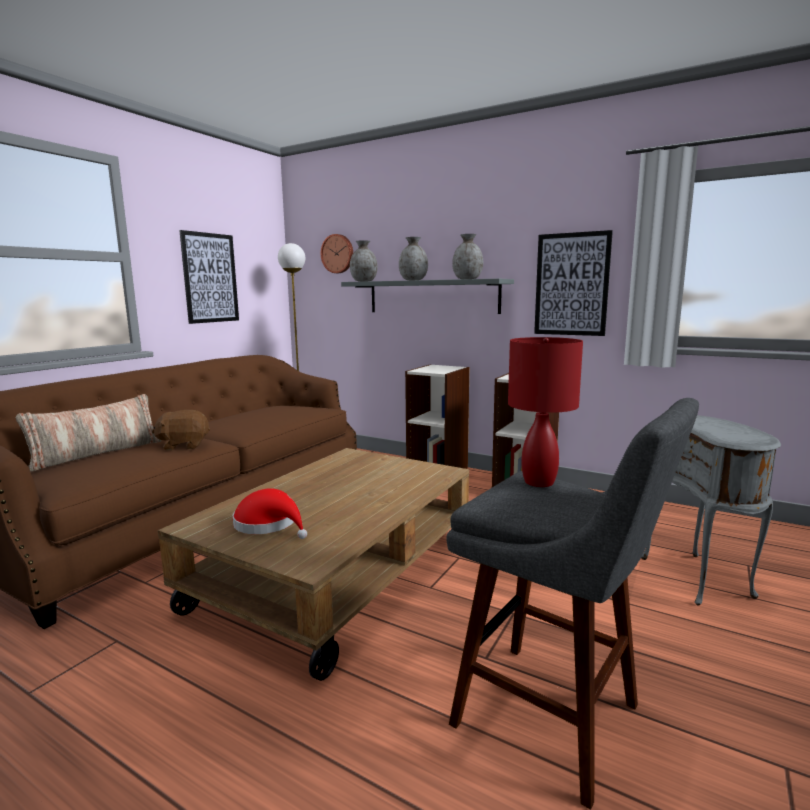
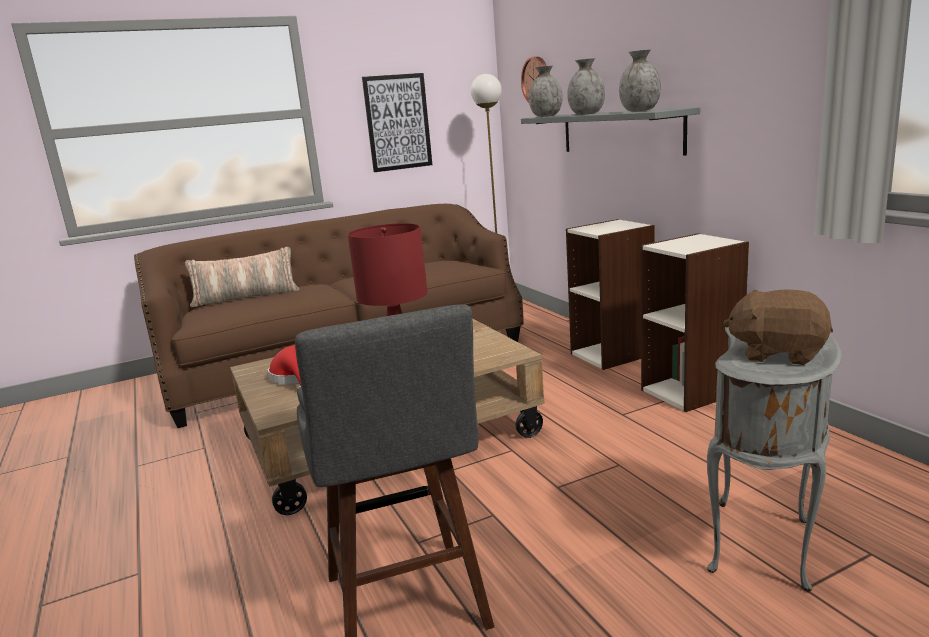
camera: 35 degrees right, 5 degrees up
(184, 445) = (308, 296): brown plush toy -> brown plush toy (777, 353)
(571, 284) = (764, 113): picture -> none

